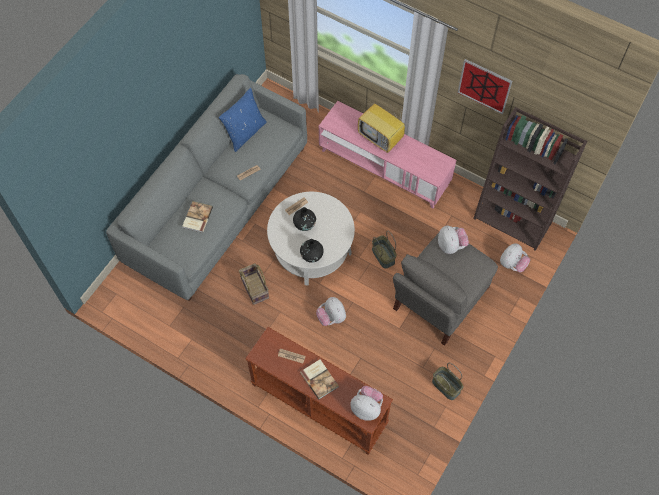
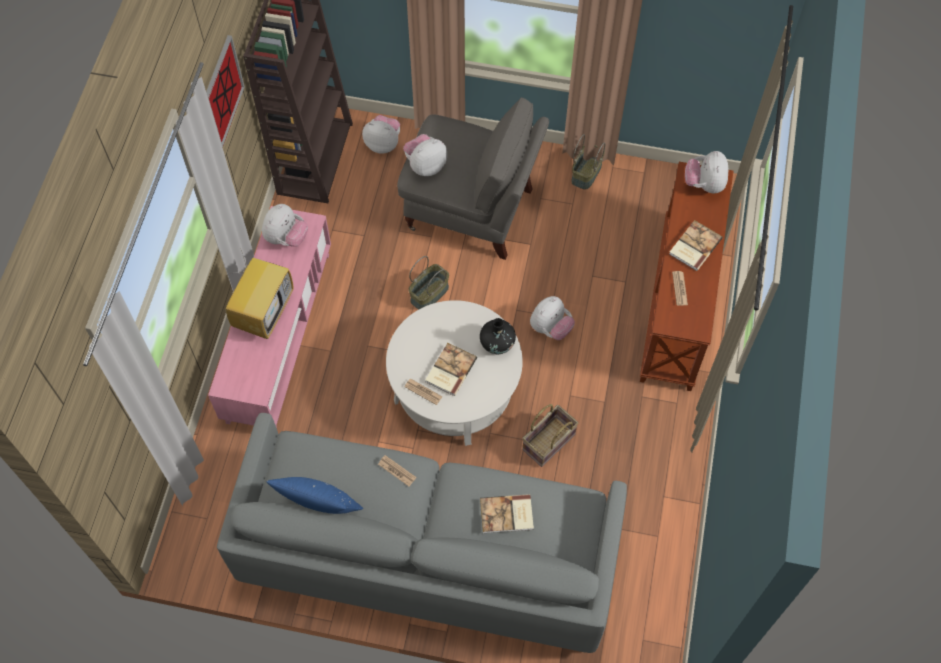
camera: 110 degrees left, 0 degrees up
(304, 224) = (450, 370): black vase -> book
(429, 162) = (286, 238): none -> plush toy

